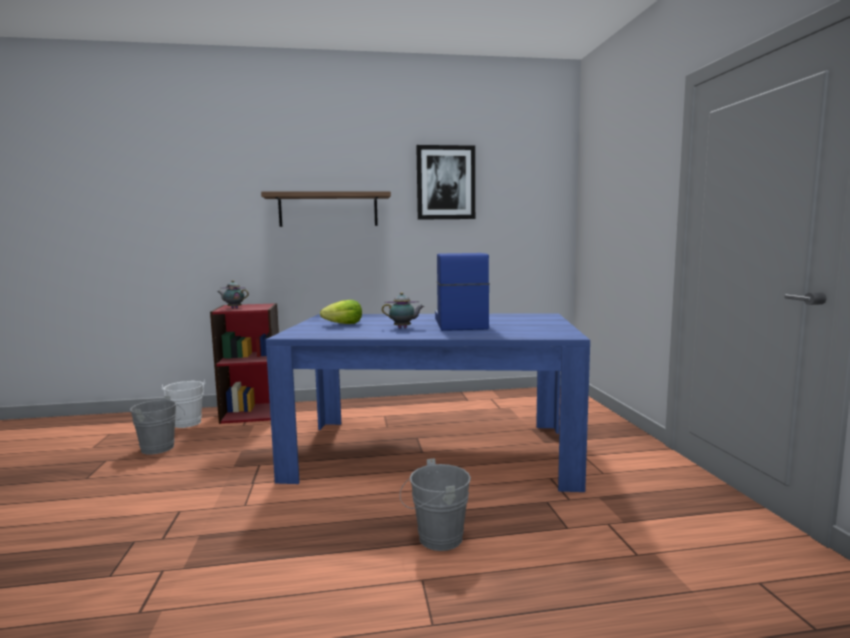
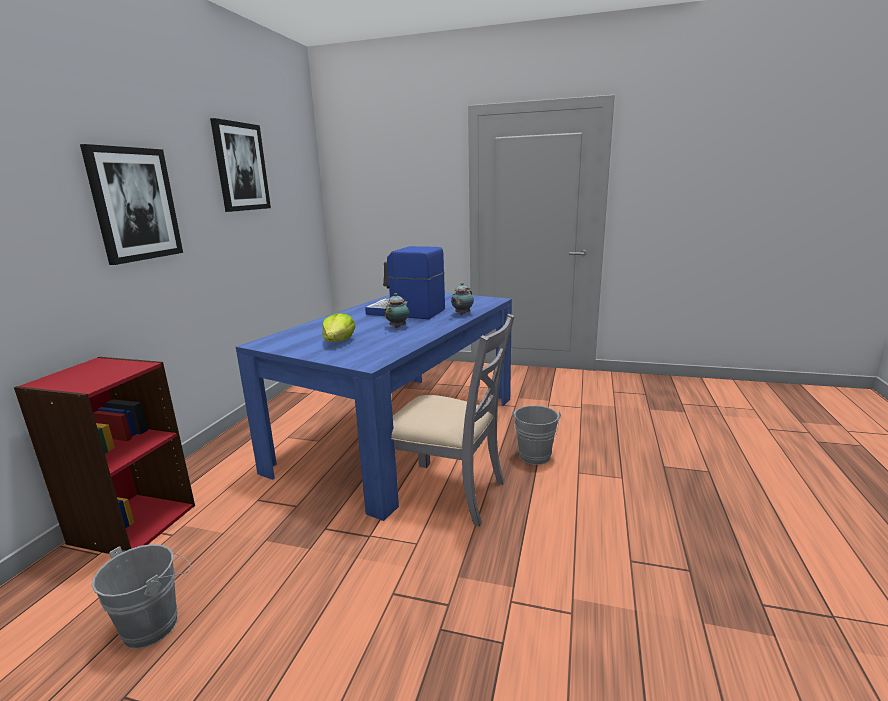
camera: 65 degrees left, 10 degrees up
(187, 424) = (78, 594): white bucket -> none
(233, 308) = (88, 380): teapot -> teapot (461, 314)
(328, 210) = (134, 204): shelf -> picture
(331, 501) = (449, 492): none -> grey chair

